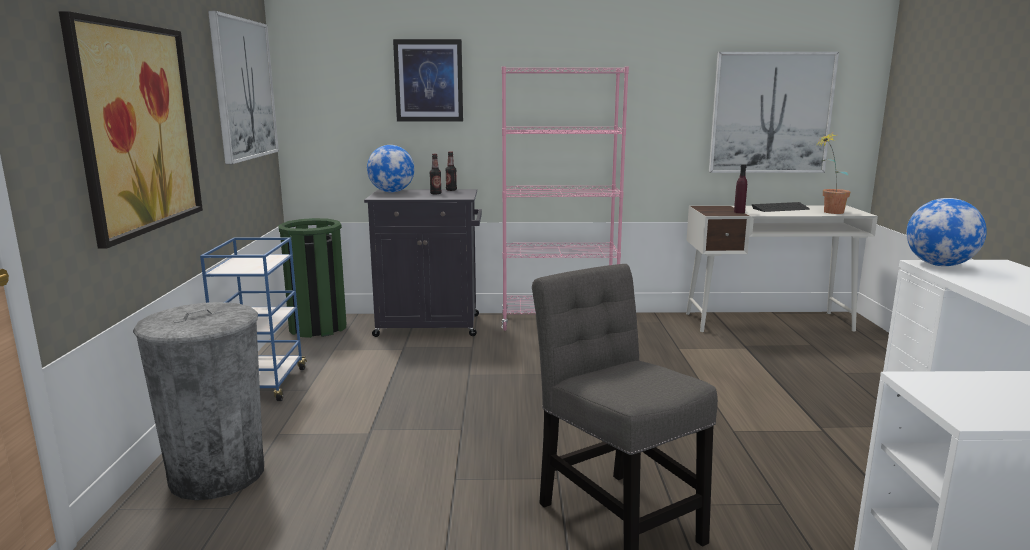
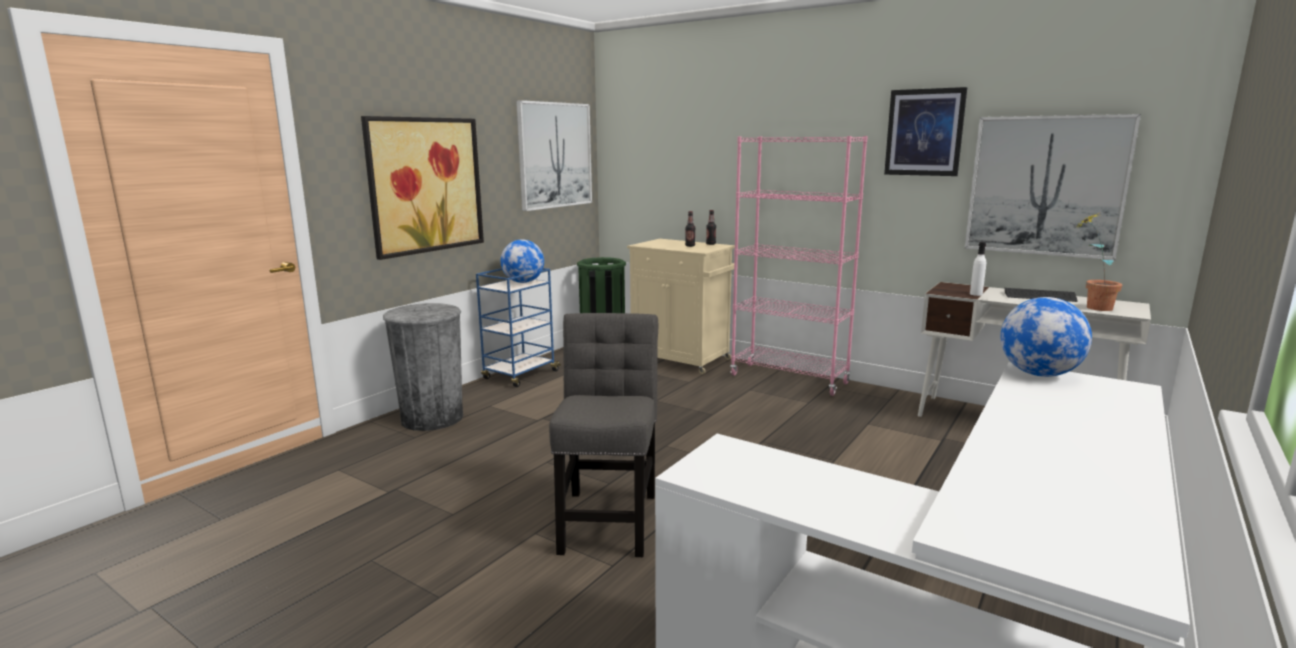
camera: 35 degrees right, 0 degrees up
(391, 192) = (662, 241): globe -> globe (523, 282)
(428, 81) = (703, 147): picture -> picture (924, 132)
(430, 325) = (682, 360): black cabinet -> beige cabinet
(739, 212) = (976, 294): purple bottle -> white bottle

